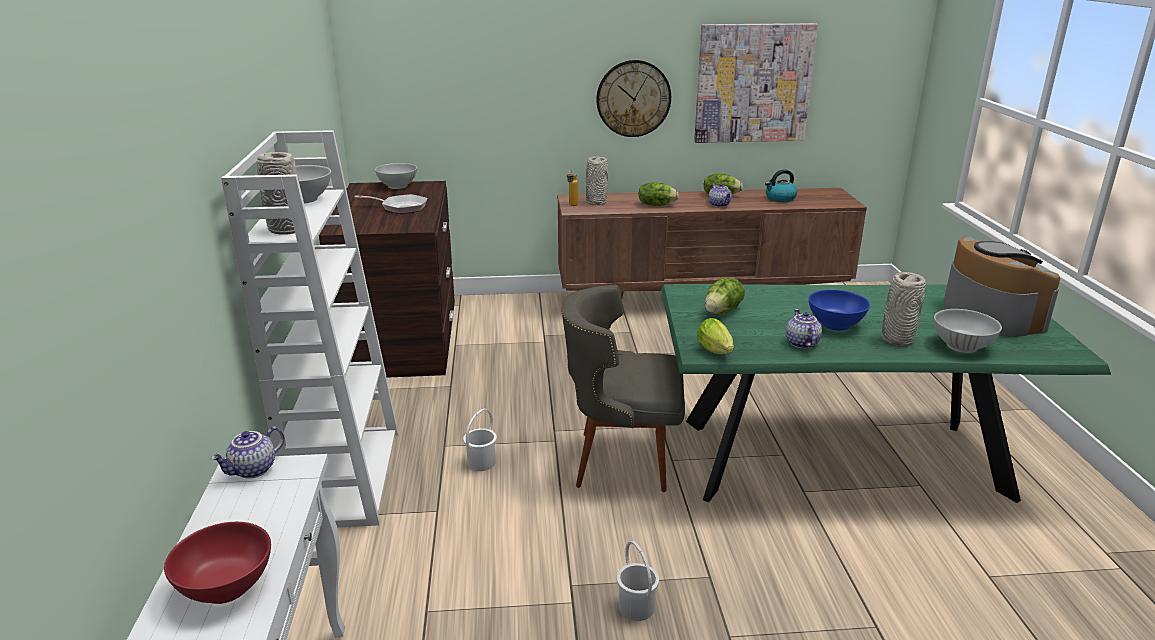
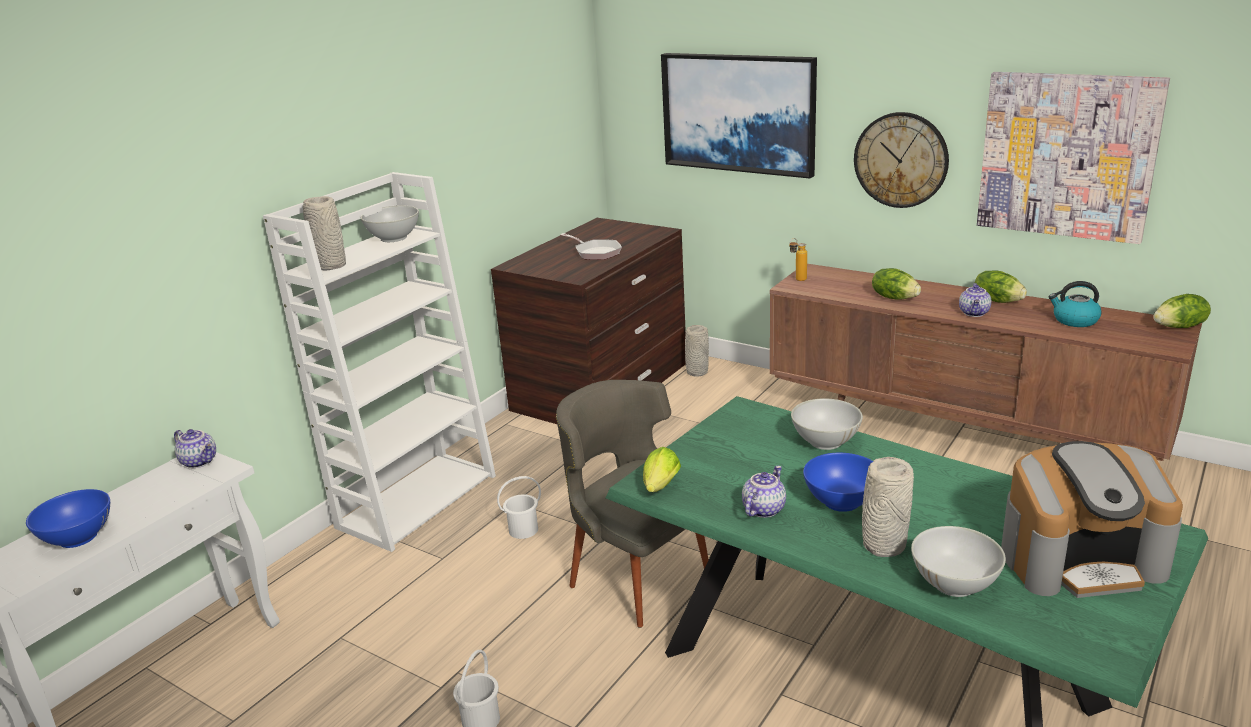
camera: 40 degrees right, 0 degrees up
(225, 588) = (78, 538): red bowl -> blue bowl
(253, 470) = (200, 461): teapot -> teapot turned 135 degrees counterclockwise
(397, 186) = (629, 228): white bowl -> white bowl (825, 441)
(488, 71) = (738, 113): none -> picture
(596, 202) = (830, 281): grey vase -> grey vase (696, 372)
(723, 311) = (743, 445): lettuce -> lettuce (1179, 327)
(990, 314) = (1080, 559): coffee machine -> coffee machine turned 60 degrees clockwise

